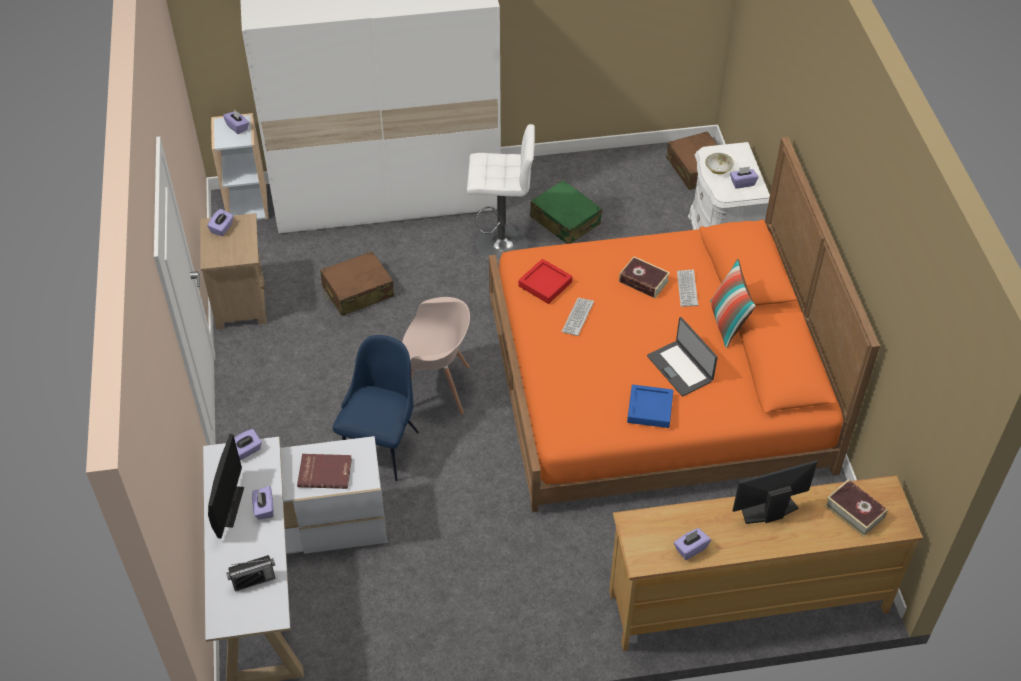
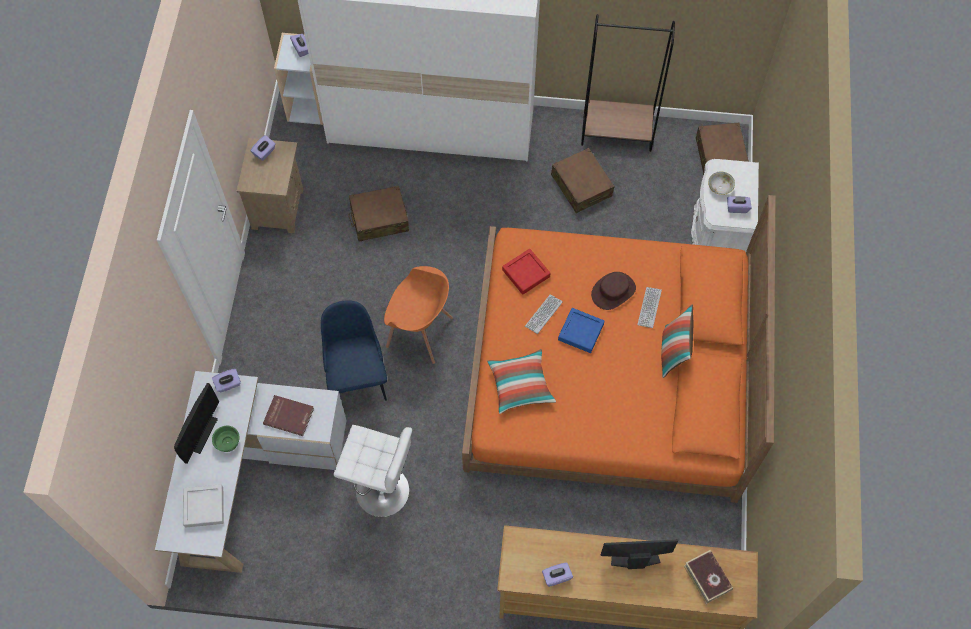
camera: 15 degrees right, 15 degrees up
(254, 580) = (204, 507): radio -> grey tray
(264, 509) = (228, 443): purple tissue box -> green bowl
(382, 448) = (358, 380): blue chair -> blue chair turned 45 degrees counterclockwise
(438, 388) = (420, 333): beige chair -> orange chair
(502, 245) = (517, 199): white stool -> white stool (383, 491)
(565, 220) = (581, 186): green suitcase -> brown suitcase
(576, 387) = (520, 385): none -> pillow
(585, 168) = (617, 132): none -> clothes rack
(643, 281) = (613, 291): book -> brown hat
(650, 409) = (576, 422): blue tray -> blue tray (580, 332)
(680, 368) = (616, 388): laptop -> none

